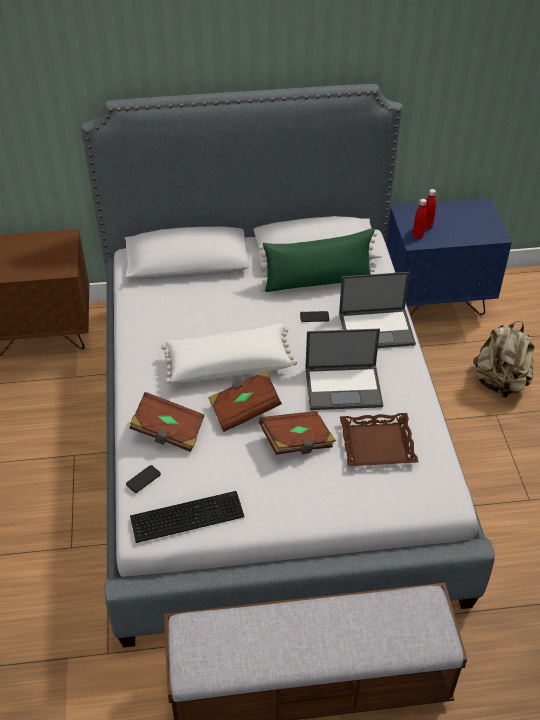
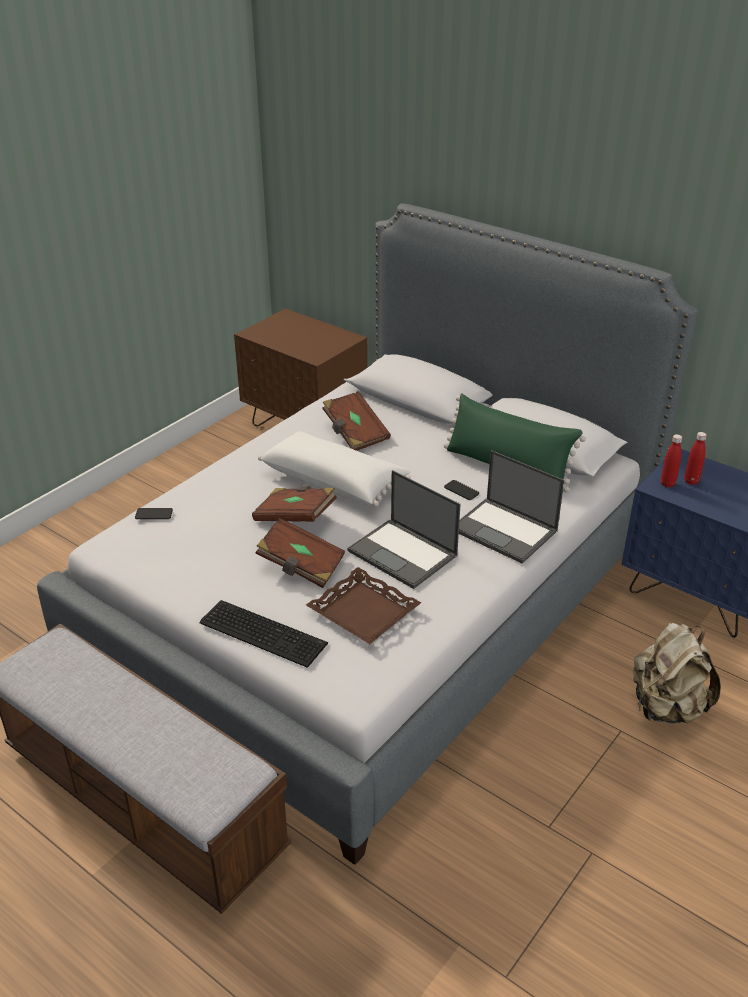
camera: 45 degrees right, 10 degrees down
(168, 432) = (217, 496): brown book -> brown book (355, 433)
(185, 515) = (143, 555): keyboard -> keyboard (263, 631)

